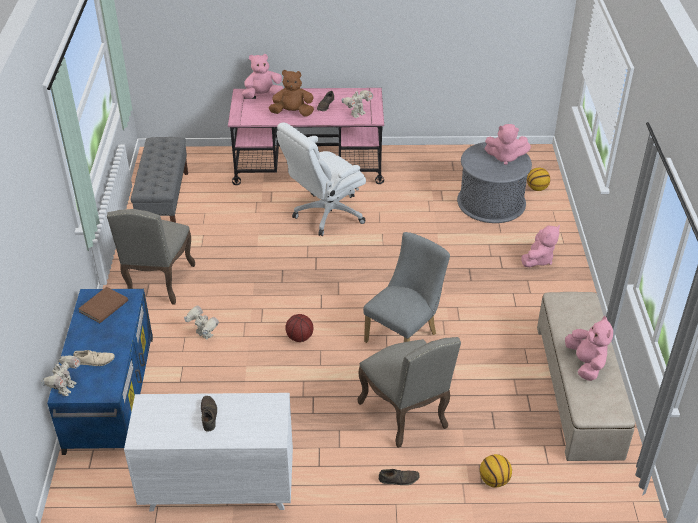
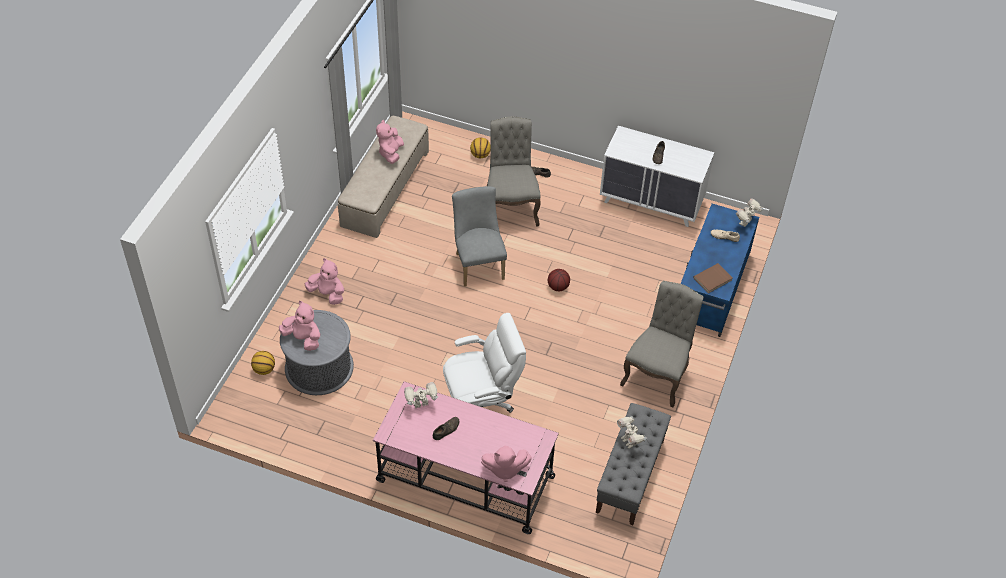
camera: 160 degrees left, 10 degrees up
(203, 335) = (631, 312): toy robot -> toy robot (629, 441)
(292, 113) = (485, 429): brown plush toy -> none
(404, 335) = (478, 263): grey chair -> grey chair turned 105 degrees clockwise
(538, 259) = (327, 294): pink plush toy -> pink plush toy turned 60 degrees clockwise

